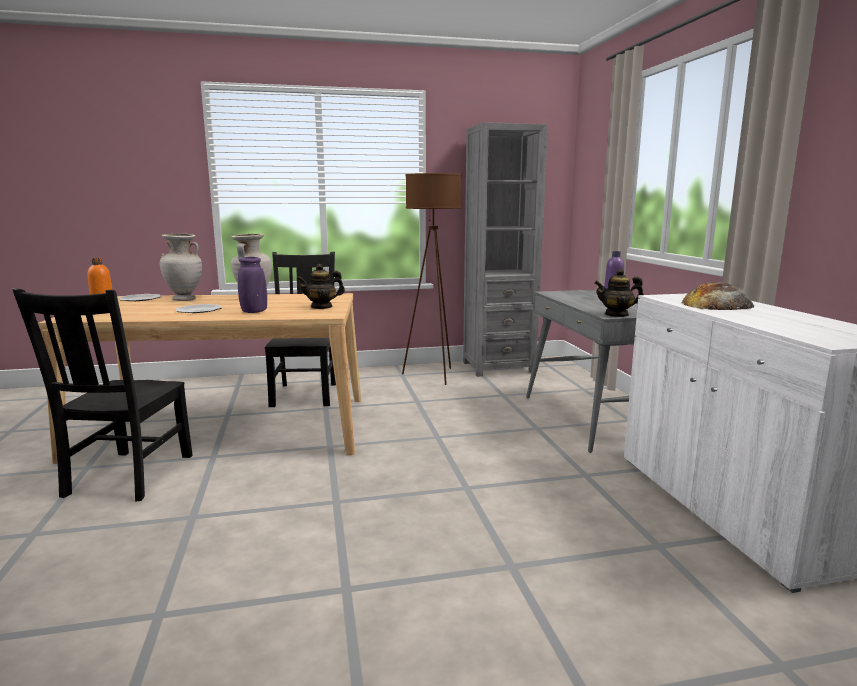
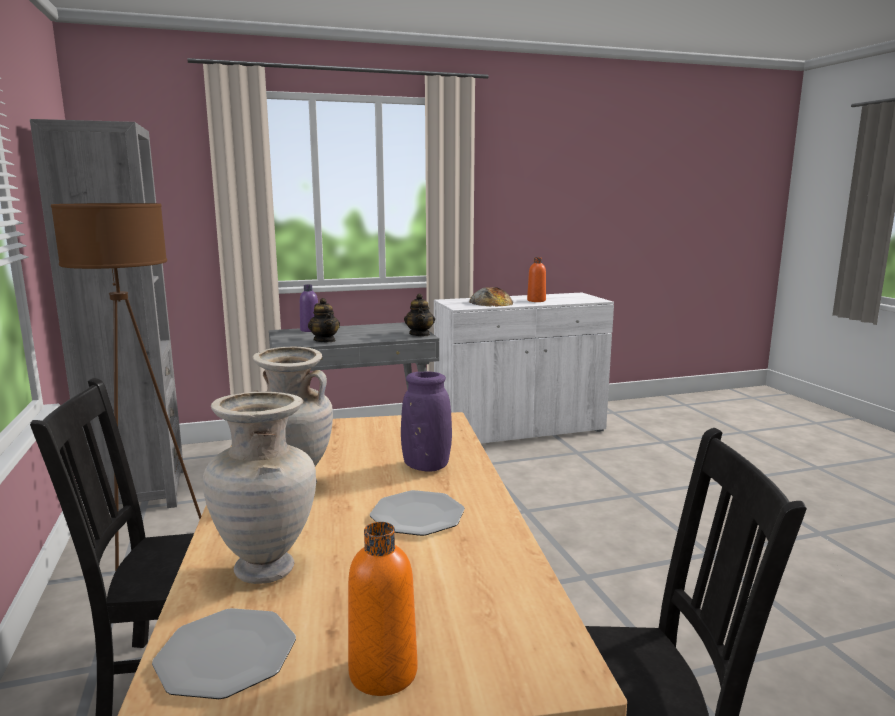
camera: 95 degrees left, 0 degrees up
(321, 307) = (380, 429): teapot -> teapot (325, 340)
(763, 317) = (536, 300): none -> orange bottle

